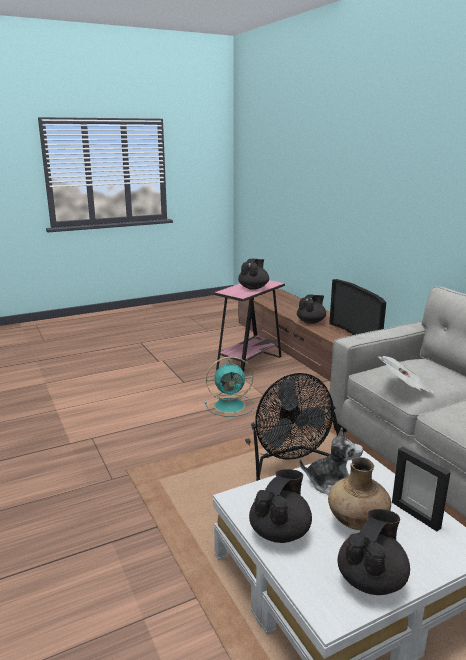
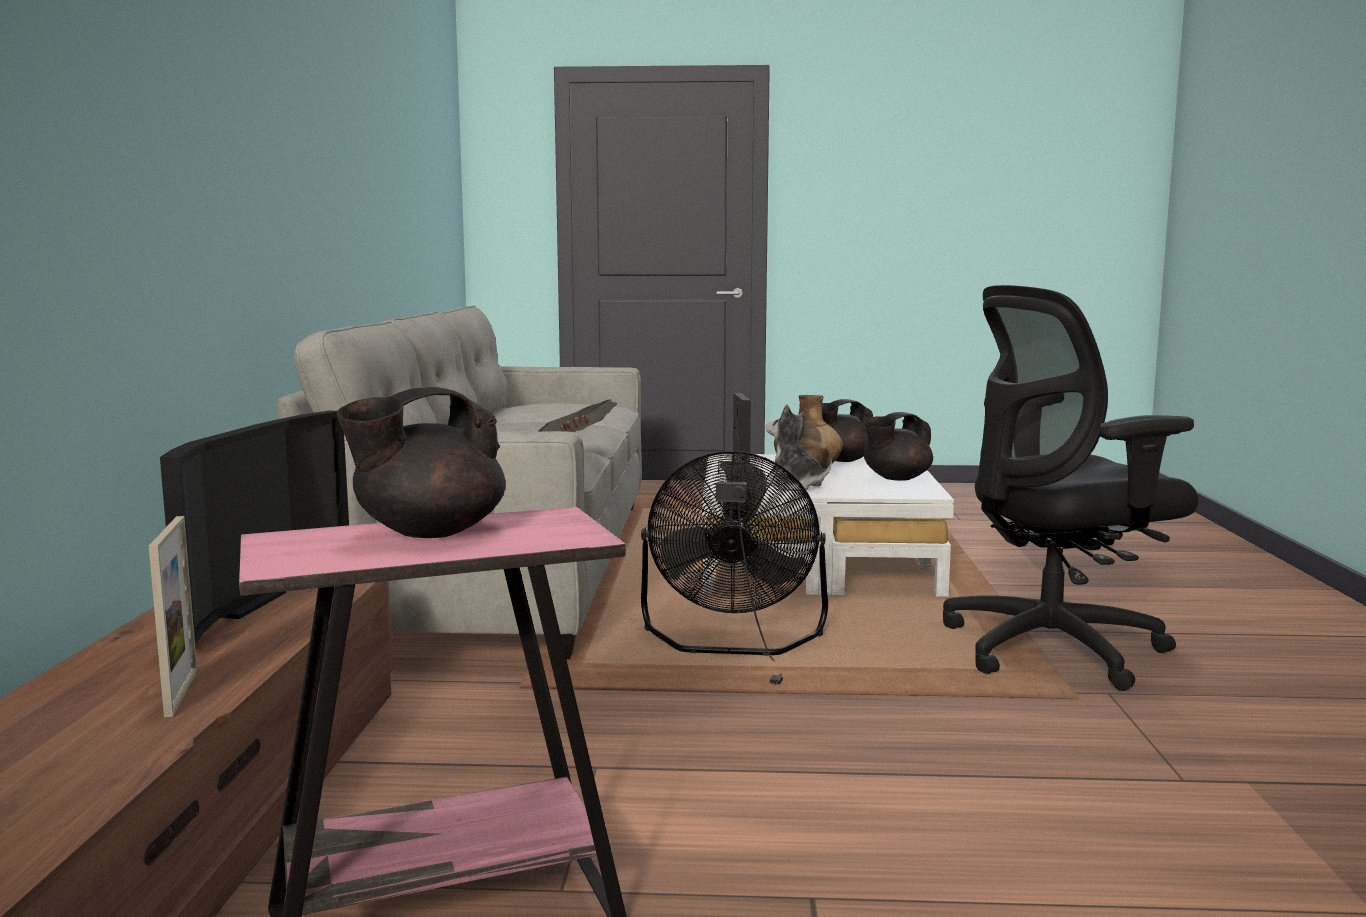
camera: 150 degrees left, 10 degrees down
(133, 515) = (1062, 646): none -> black office chair
(231, 405) = (726, 764): turquoise fan -> none
(311, 322) = (181, 692): black teapot -> picture frame

